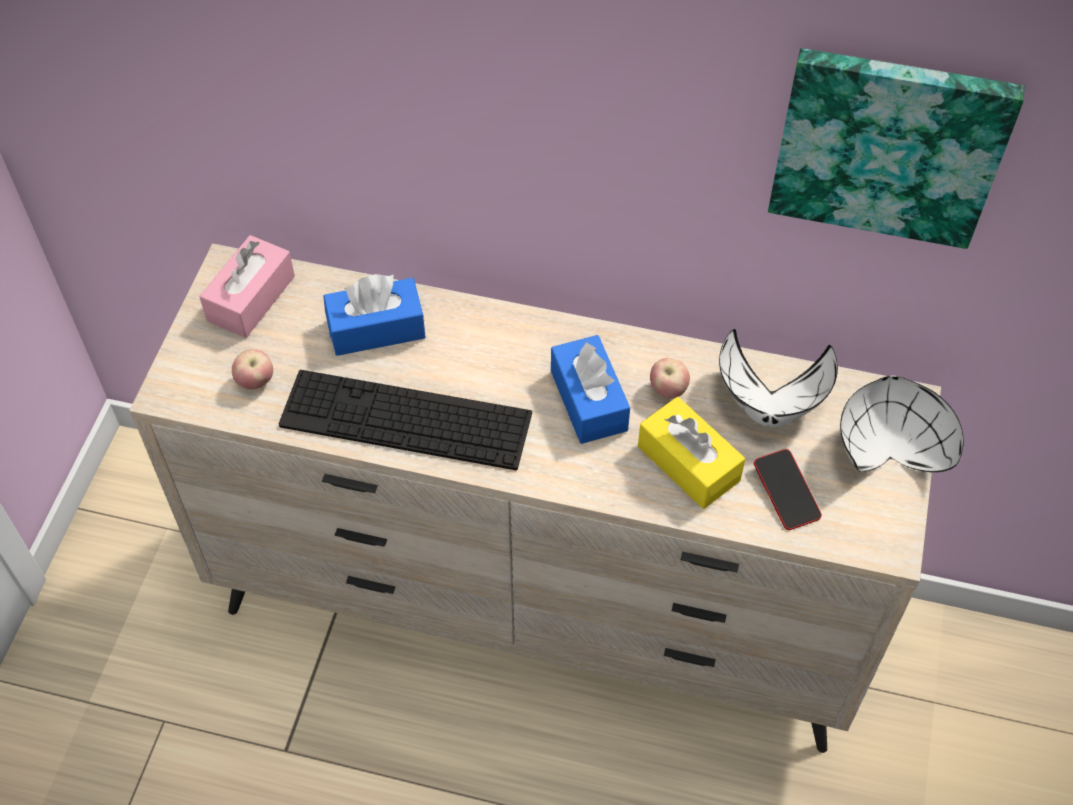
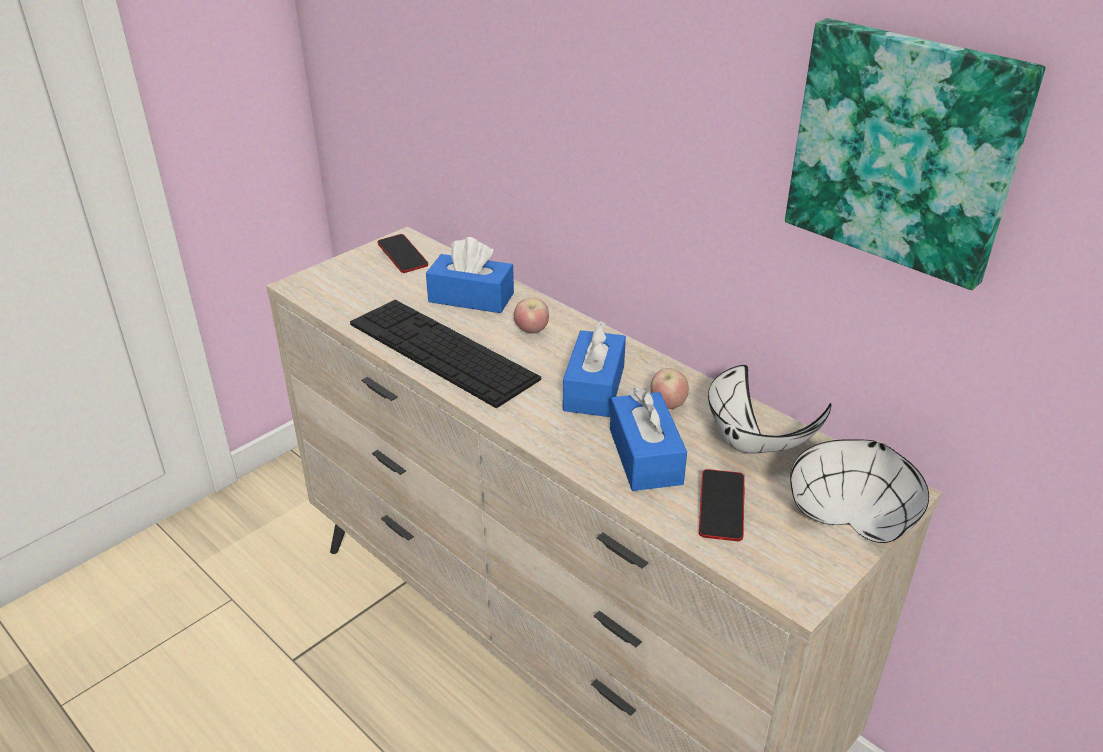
camera: 30 degrees right, 20 degrees down
(251, 298) = (403, 257): pink tissue box -> phone
(255, 382) = (360, 297): apple -> apple (531, 331)
(688, 463) = (645, 456): yellow tissue box -> blue tissue box

